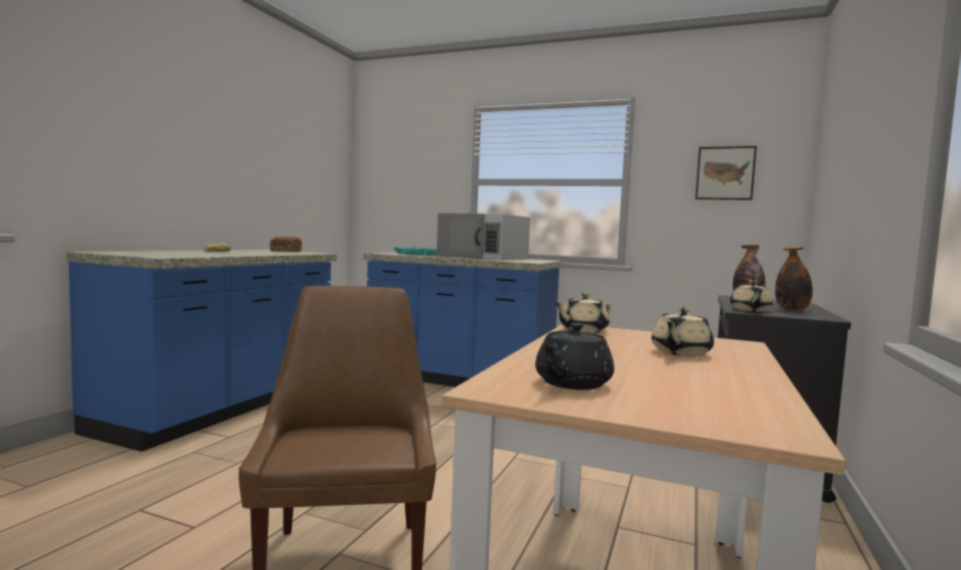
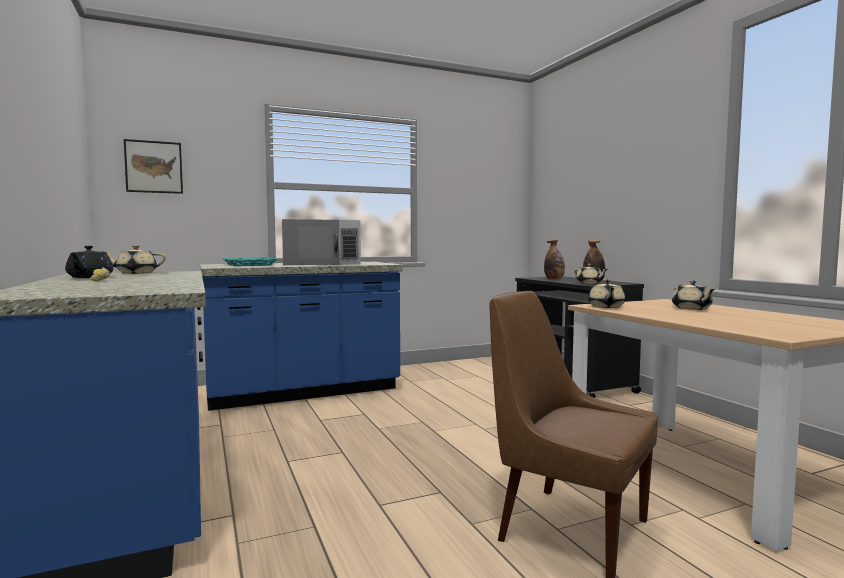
camera: 45 degrees left, 0 degrees up
(285, 251) = (135, 273): bread -> beige teapot
(571, 383) = (769, 327): black teapot -> black teapot (89, 277)
(725, 173) = (481, 187): picture -> picture (154, 167)

